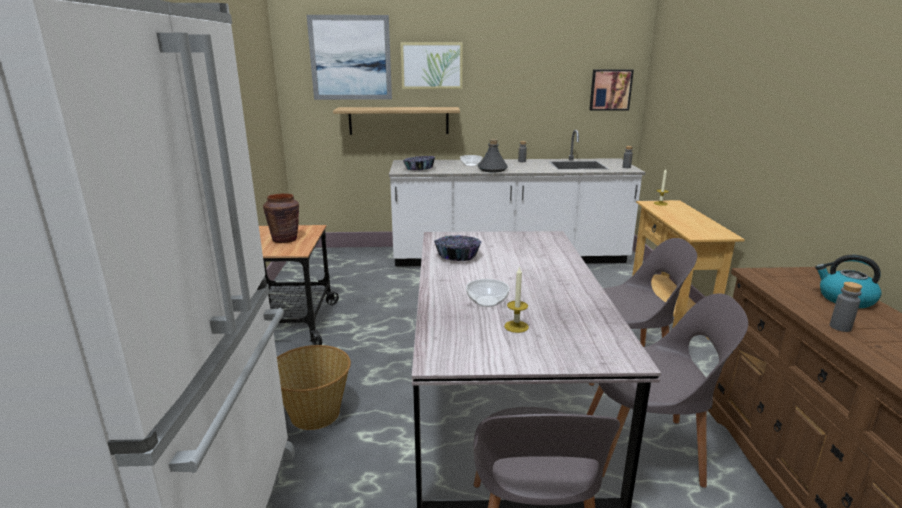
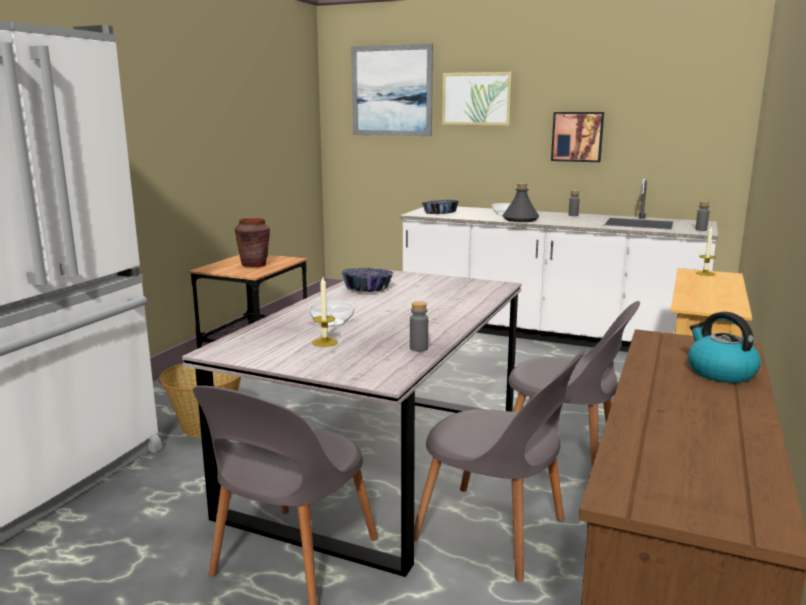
camera: 25 degrees right, 5 degrees down
(398, 120) = (438, 160): shelf -> none
(610, 90) = (703, 129): picture -> picture (577, 136)
(840, 327) = (649, 390): grey bottle -> grey bottle (418, 348)

